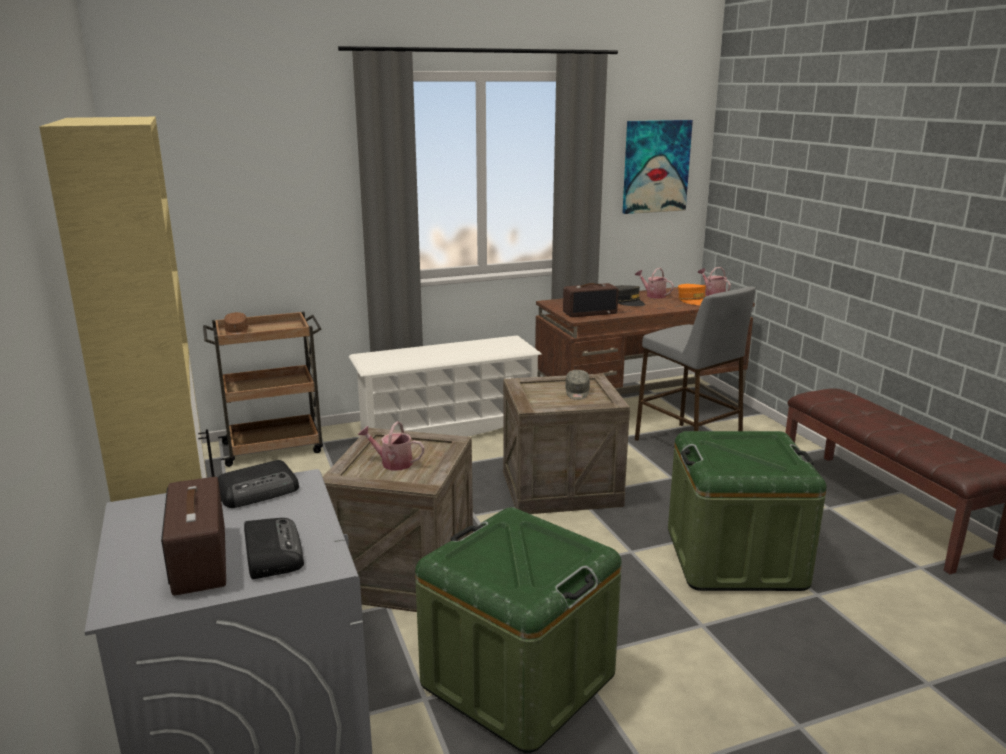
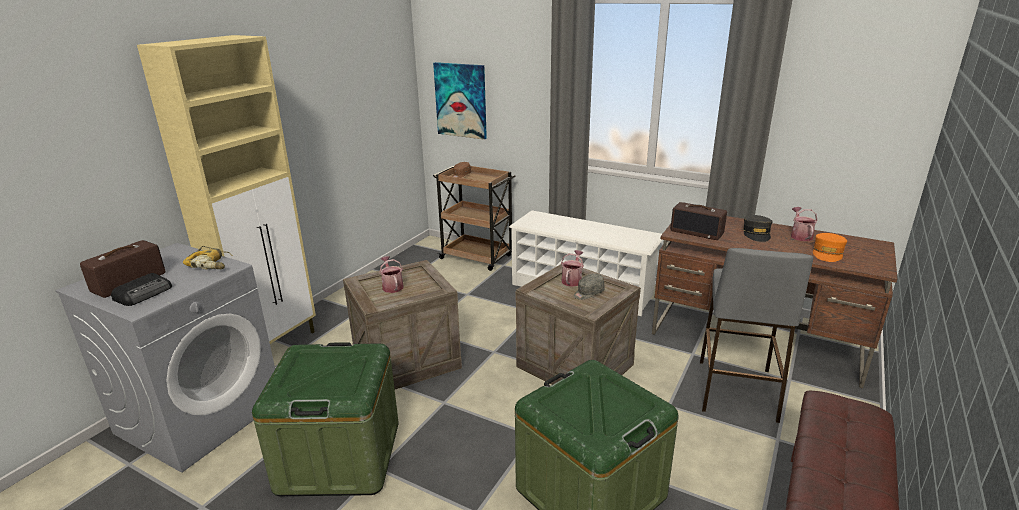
camera: 50 degrees right, 5 degrees up
(259, 491) = (212, 263): radio -> power drill
(656, 166) = (859, 101): picture -> picture (461, 100)
(713, 294) = (870, 254): watering can -> watering can (572, 280)

